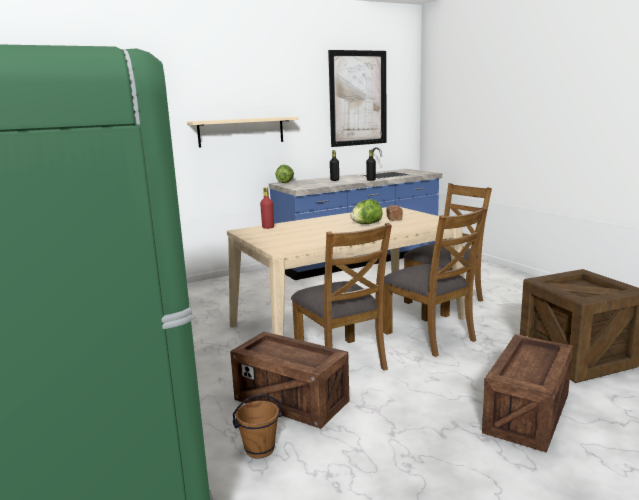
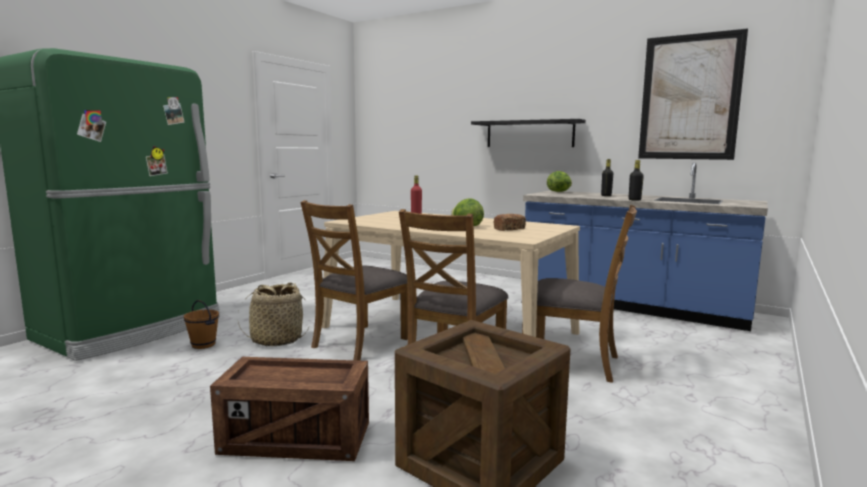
camera: 60 degrees right, 5 degrees down
(241, 131) = (529, 134): beige shelf -> black shelf
(291, 401) = (276, 340): crate -> basket

